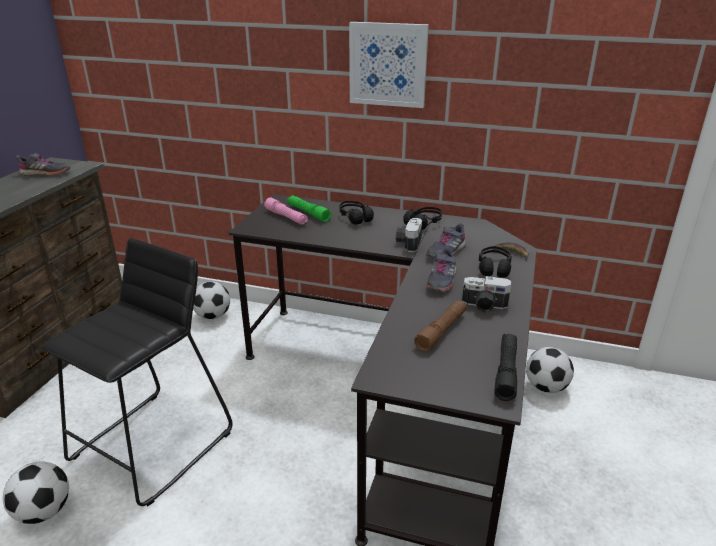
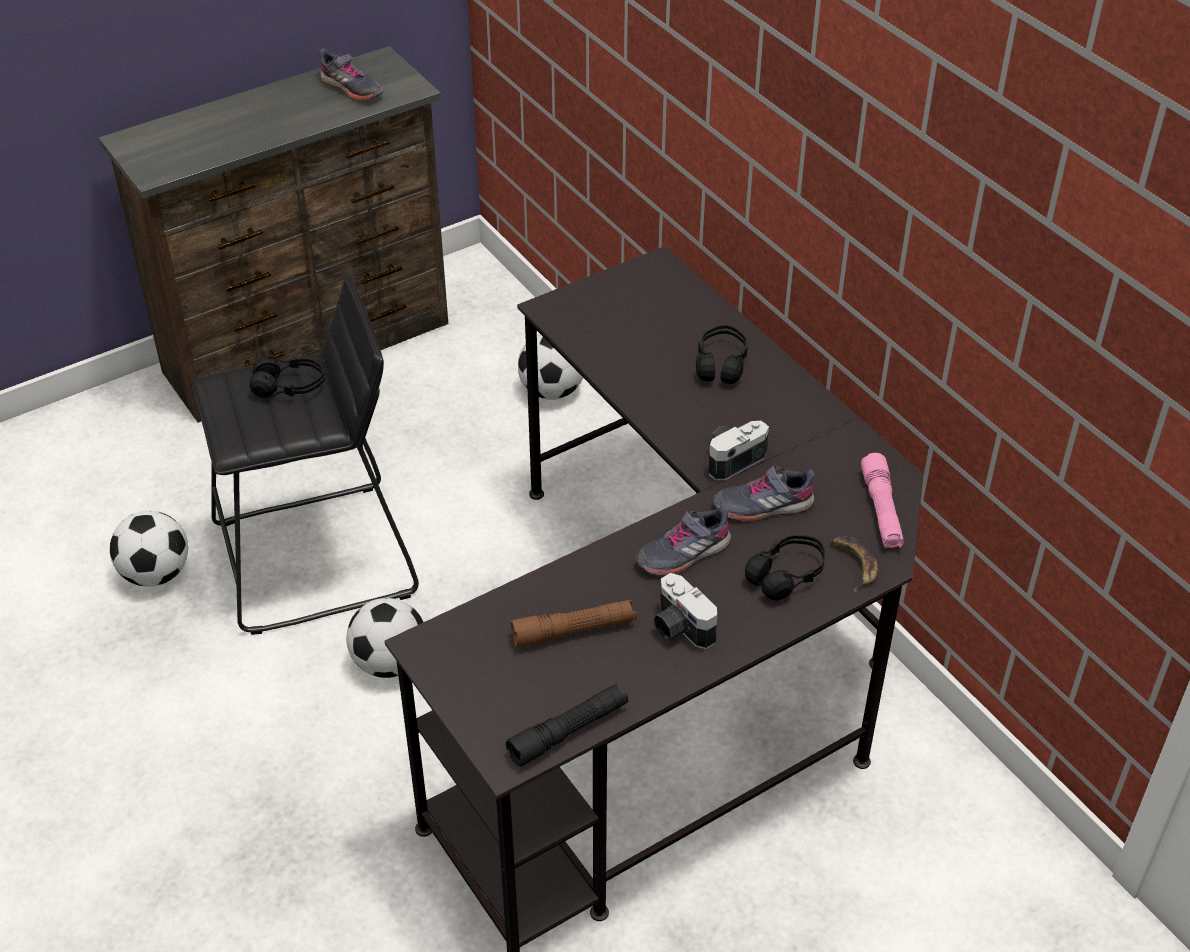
camera: 40 degrees right, 15 degrees up
(286, 217) = (625, 312): pink flashlight -> pink flashlight (881, 510)
(308, 213) = (666, 318): green flashlight -> none
(388, 64) = (830, 135): picture -> none
(423, 224) = (808, 431): black headphones -> black headphones (289, 387)
(546, 387) = (909, 807): football -> football (390, 663)

